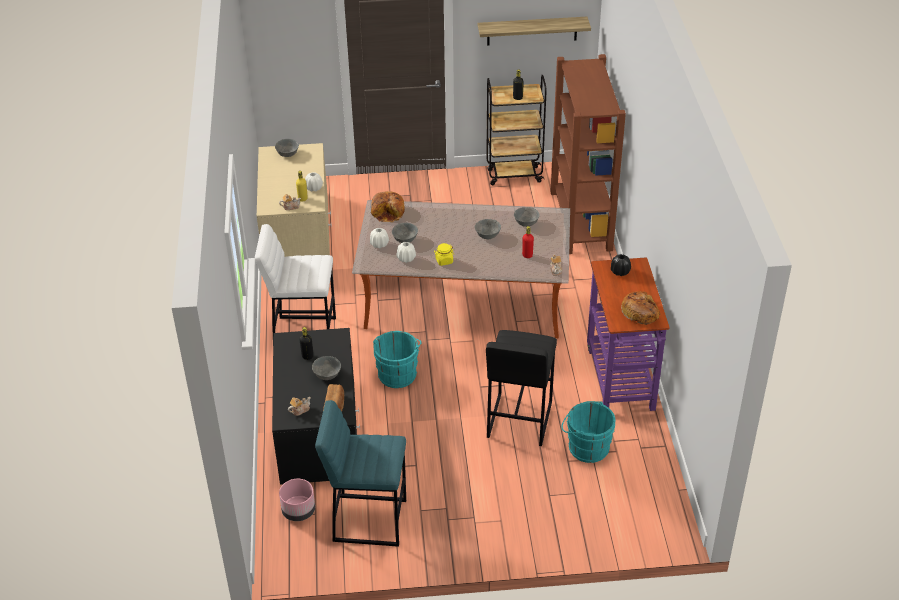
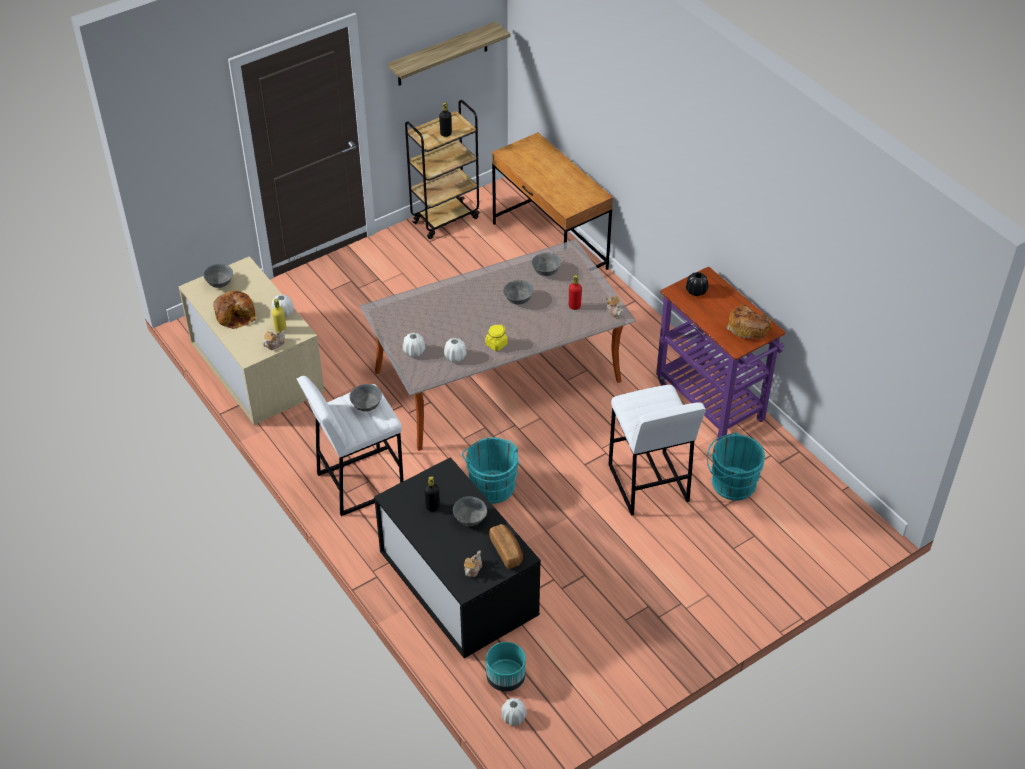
camera: 30 degrees left, 5 degrees up
(282, 541) = (513, 717): none -> white vase
(298, 511) = (505, 678): pink planter -> turquoise planter
(367, 520) = (582, 654): turquoise stool -> none
(388, 212) = (394, 311): bread -> bread (236, 315)
(405, 240) = (437, 336): grey bowl -> grey bowl (366, 405)
(519, 421) = (649, 485): black stool -> white stool
(581, 221) = (549, 246): brown bookcase -> brown desk

